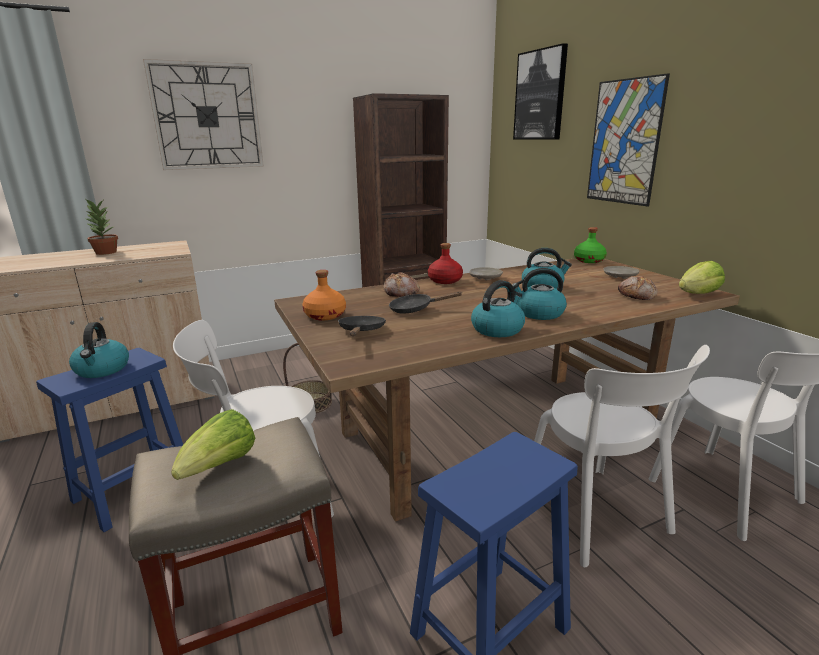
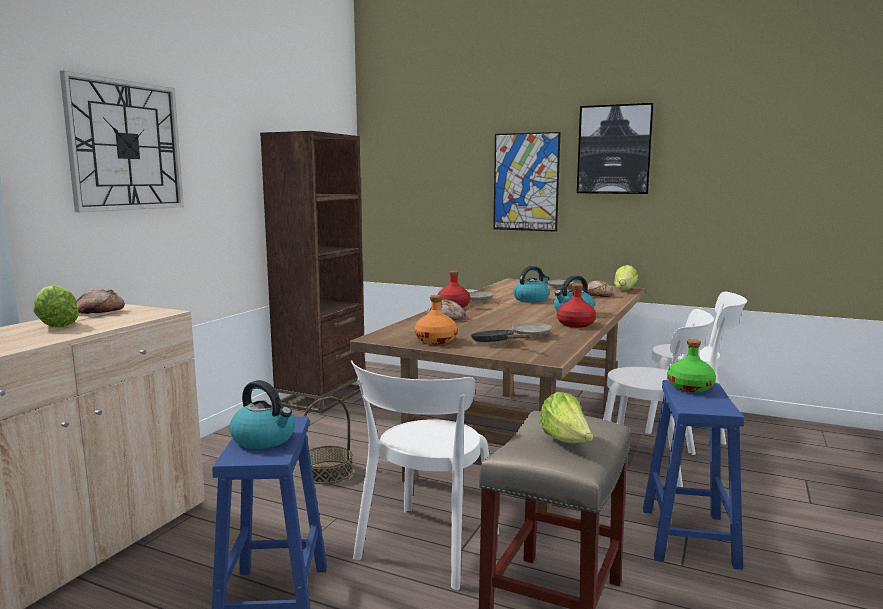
camera: 40 degrees left, 10 degrees down
(105, 252) = (56, 325): potted plant -> lettuce
(153, 245) = (98, 312): none -> bread
(415, 309) = (490, 325): black frying pan -> none
(415, 331) = (531, 335): none -> beige plate
(497, 329) = (575, 324): kettle -> red bottle
(540, 95) = (425, 141): picture -> picture (614, 149)
(589, 261) = (514, 281): green bottle -> green bottle (691, 387)

